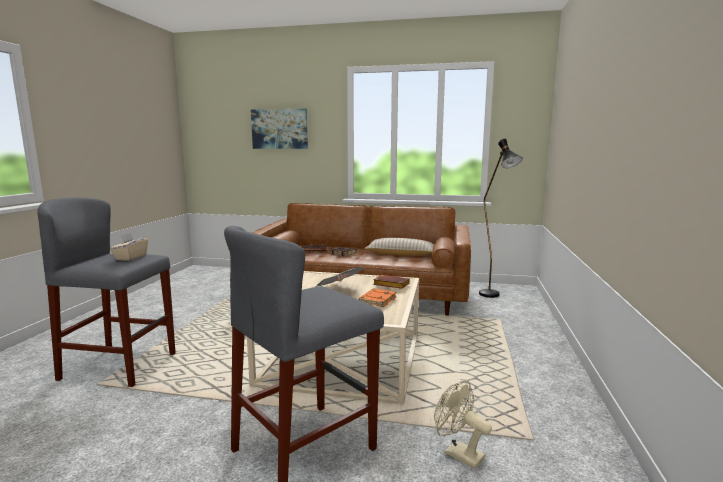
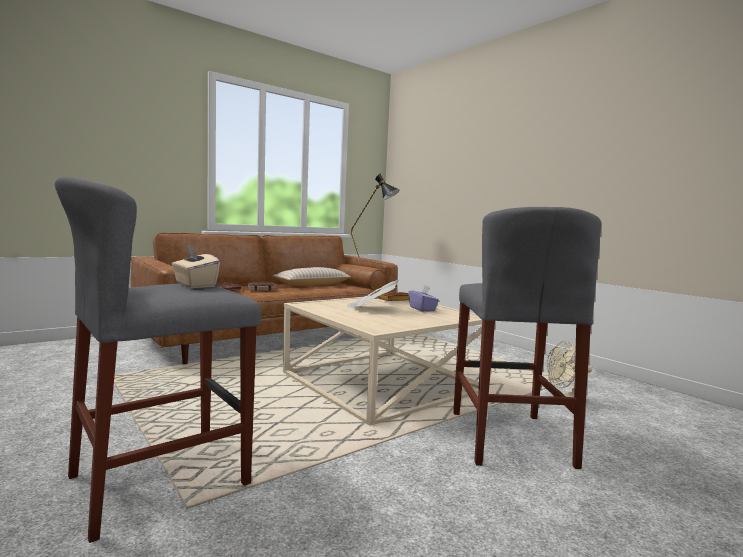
camera: 50 degrees left, 5 degrees down
(279, 129) = (108, 131): picture -> none
(377, 300) = (422, 309): orange book -> purple tissue box

